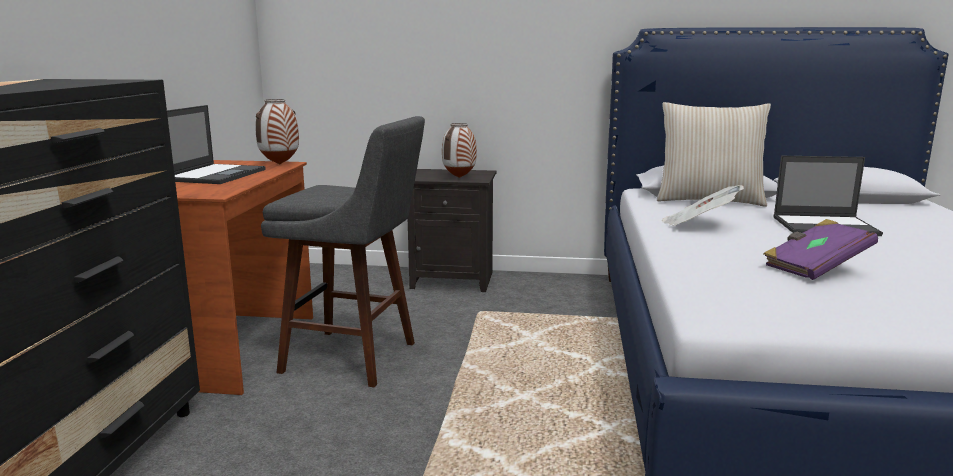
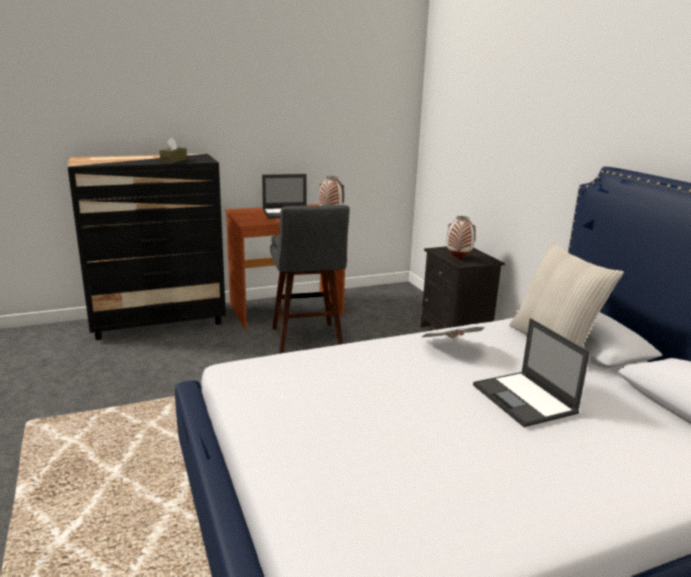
camera: 60 degrees right, 5 degrees up
(70, 83) = (173, 160): none -> brown tissue box
(815, 267) = (363, 394): purple book -> none

